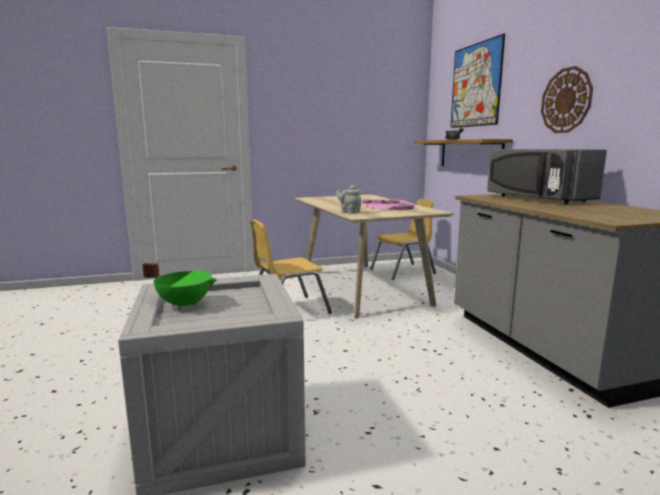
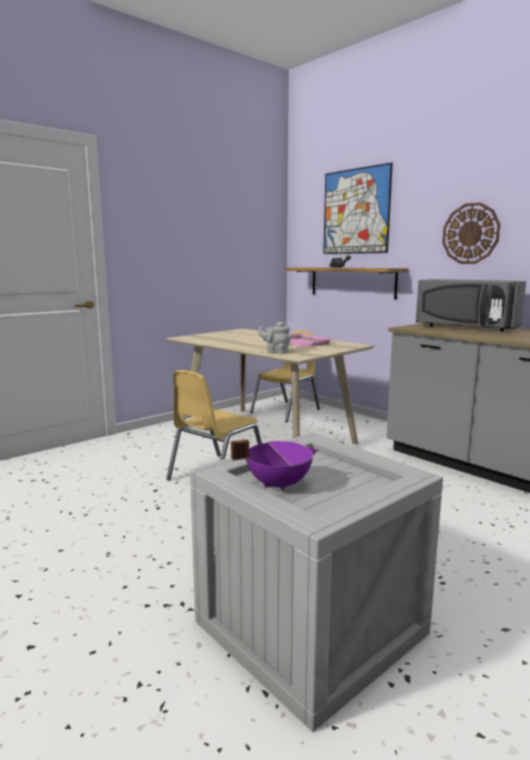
camera: 25 degrees left, 0 degrees up
(185, 304) = (278, 484): green cooking pot -> purple cooking pot

